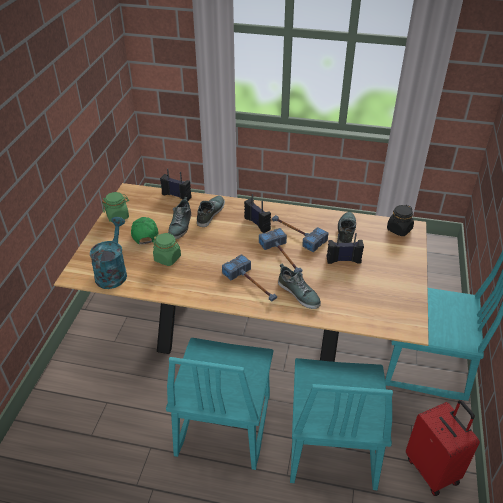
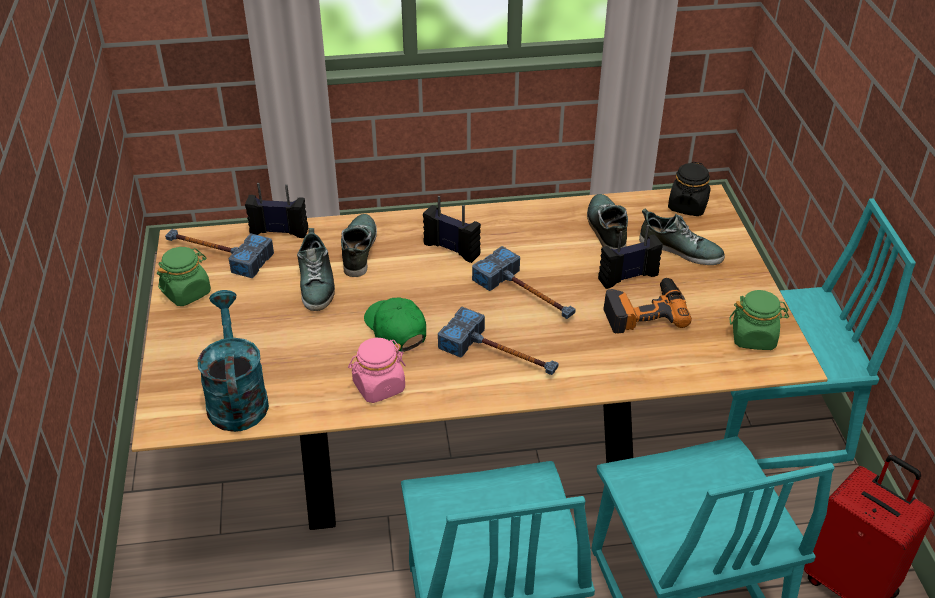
camera: 20 degrees left, 0 degrees up
(144, 233) = (257, 312): green cap -> green cap (395, 329)
(167, 258) = (326, 347): green jar -> green jar (754, 337)
(182, 284) = (378, 386): none -> pink jar
(296, 234) = (527, 251): hammer -> hammer (216, 254)
(299, 293) = (586, 350): shoe -> shoe (680, 249)
(342, 280) = (644, 311): none -> power drill

